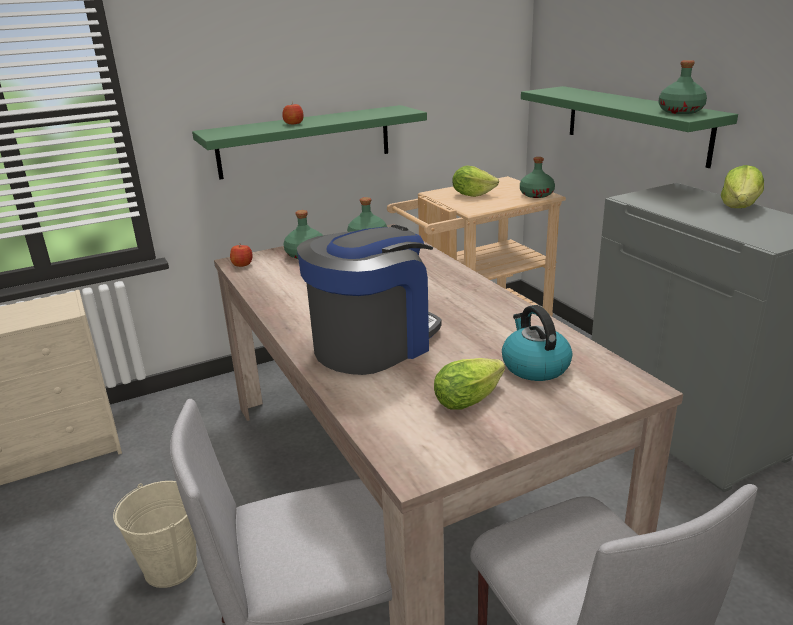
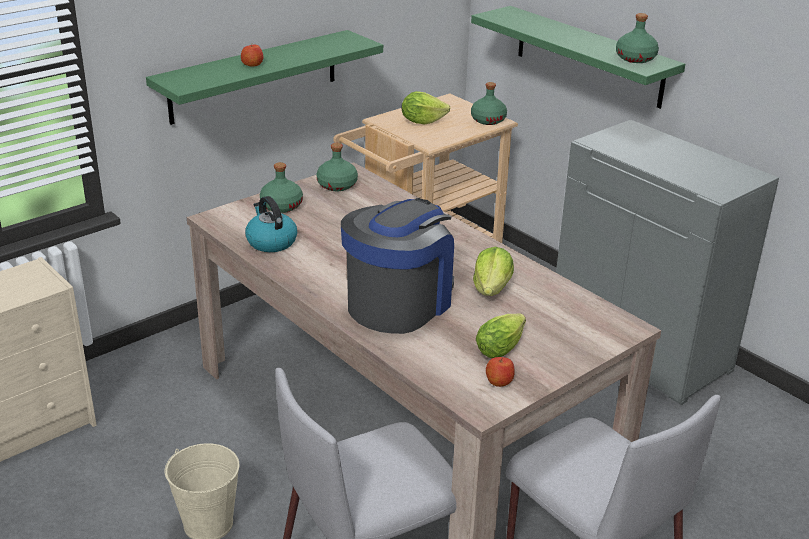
camera: 15 degrees left, 5 degrees up
(242, 264) = (222, 222): apple -> apple (499, 381)
(534, 366) = (543, 315): kettle -> kettle (271, 242)
(739, 207) = (689, 151): lettuce -> lettuce (492, 289)

